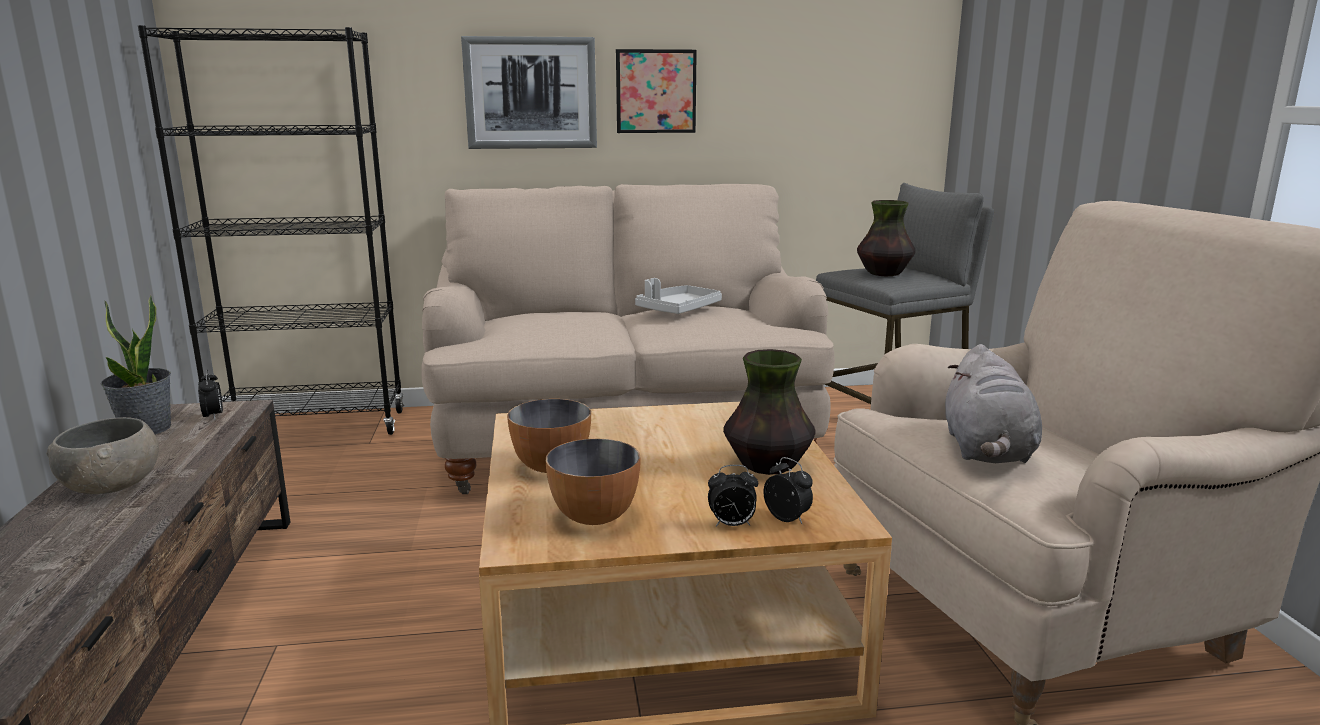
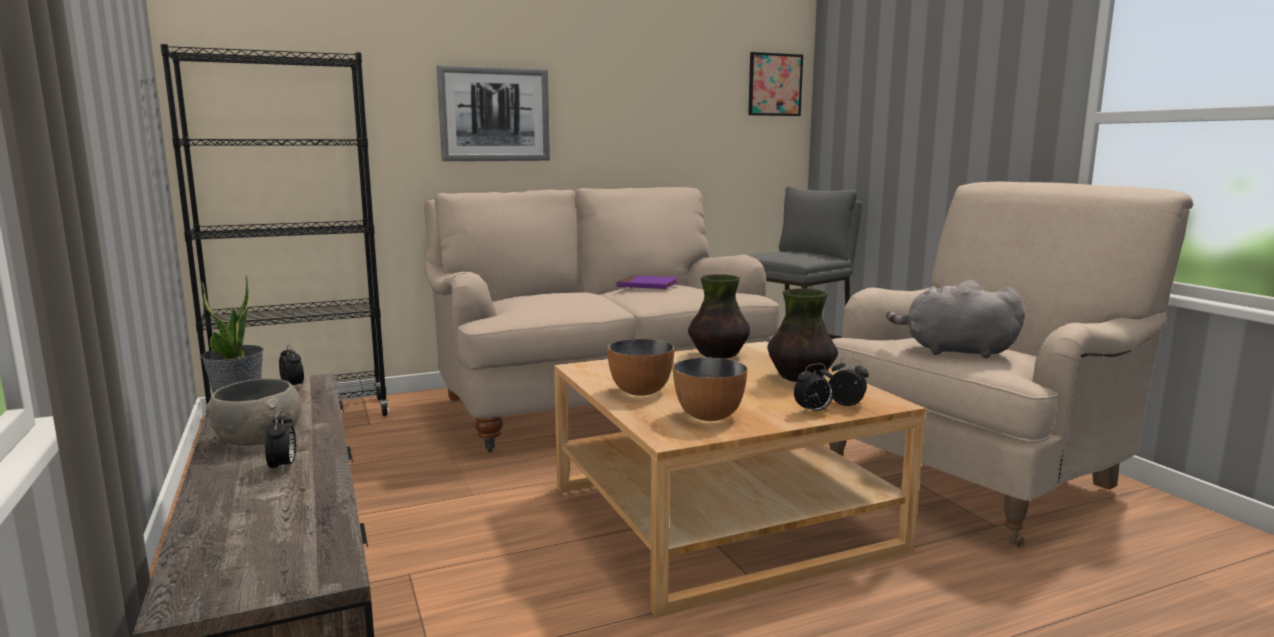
camera: 15 degrees left, 5 degrees down
(95, 528) = (283, 467): none -> alarm clock
(656, 91) = (595, 115): picture -> picture (775, 84)
(678, 310) = (647, 286): grey tray -> purple book
(884, 274) = (788, 254): vase -> vase (718, 355)
(986, 451) = (954, 351): grey plush toy -> grey plush toy turned 120 degrees clockwise

